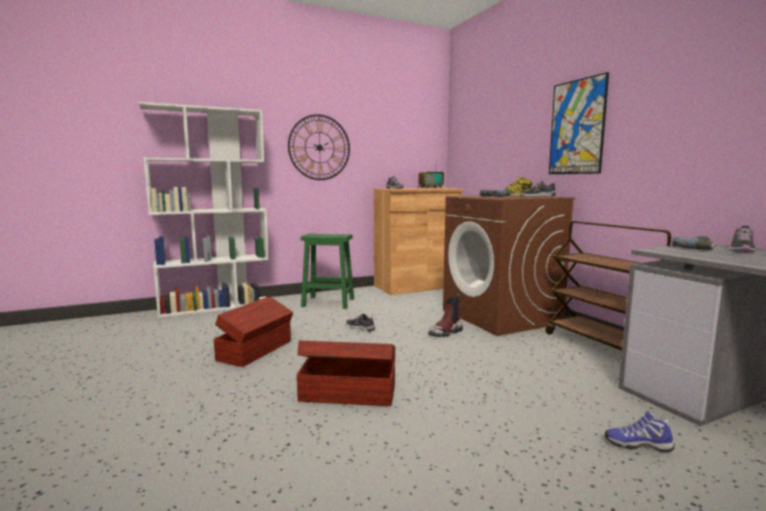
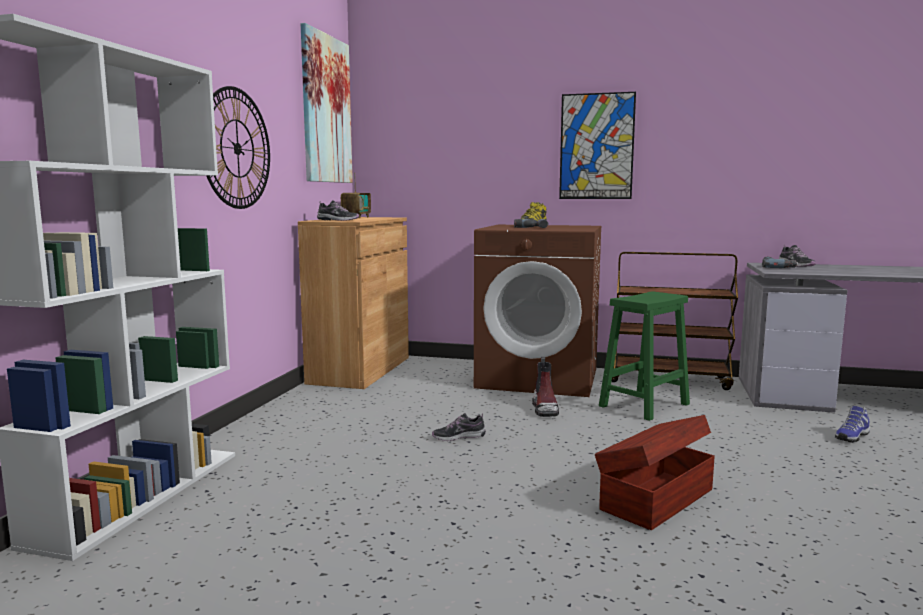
camera: 50 degrees left, 0 degrees up
(256, 350) = (435, 513): brown storage box -> none
(329, 302) = (317, 423): green stool -> green stool (645, 405)
(414, 119) = (326, 109): none -> picture
(537, 196) = (564, 226): shoe -> none

